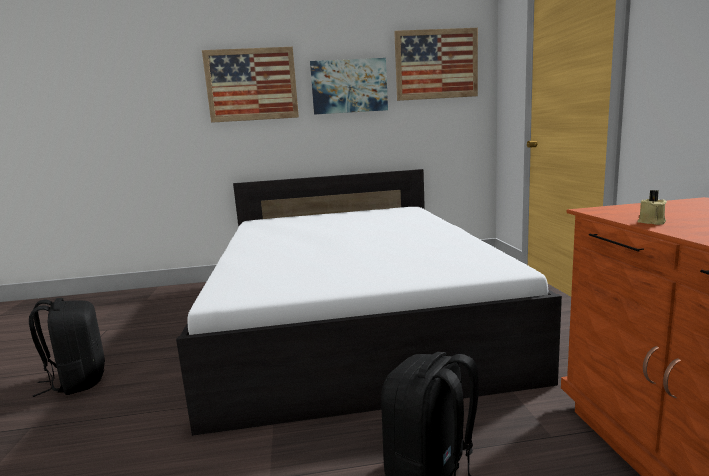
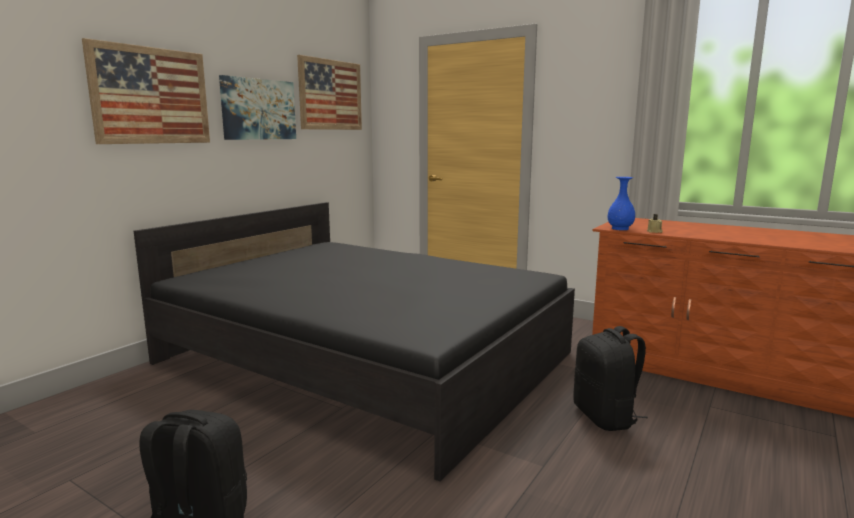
camera: 50 degrees left, 0 degrees up
(351, 315) = (365, 358): white bed -> black bed
(609, 213) = (620, 229): none -> blue vase

